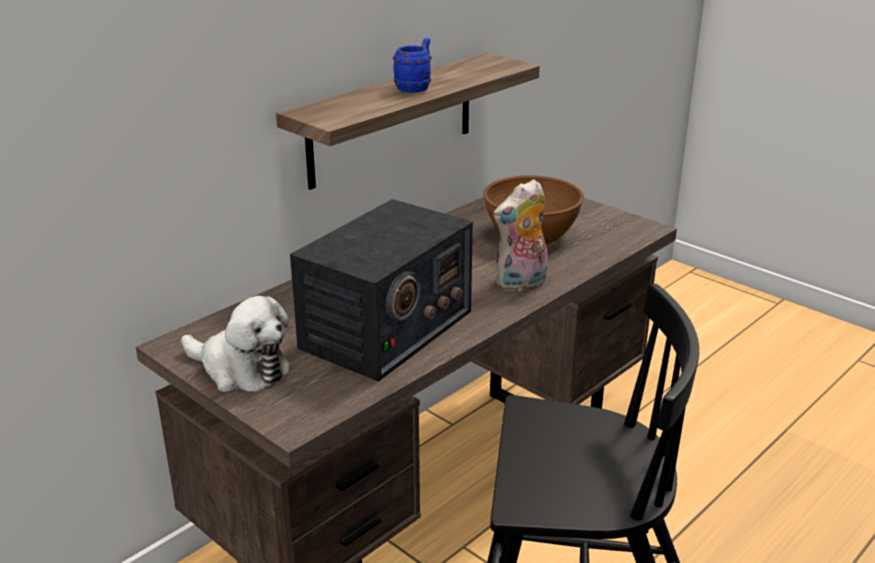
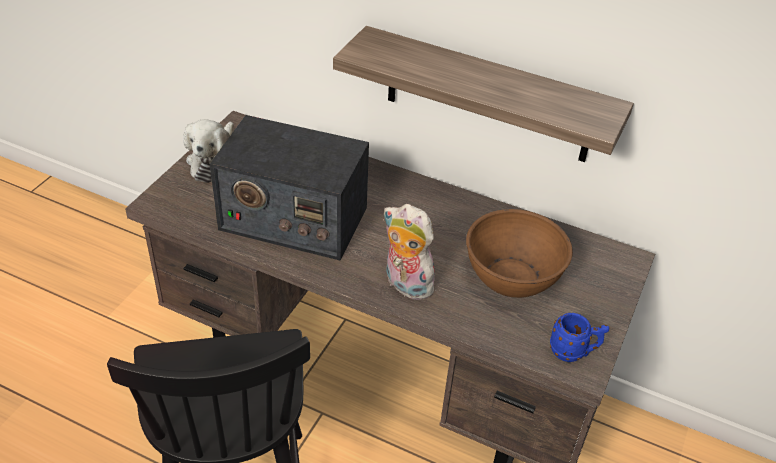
camera: 70 degrees right, 15 degrees up
(416, 88) = (474, 78): blue mug -> blue mug (573, 352)

